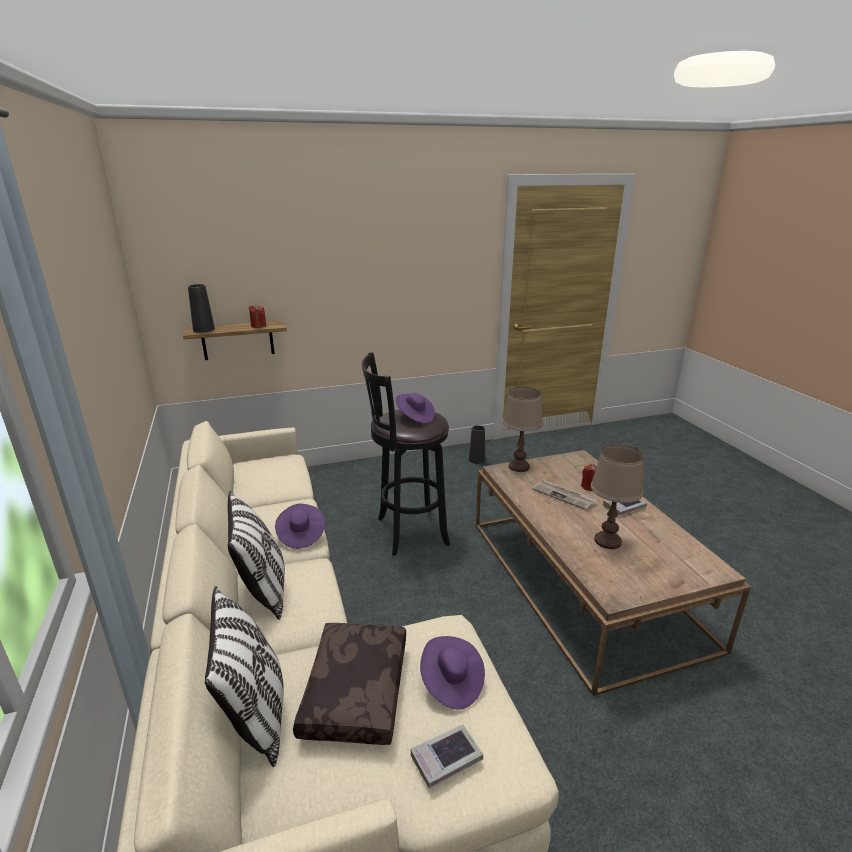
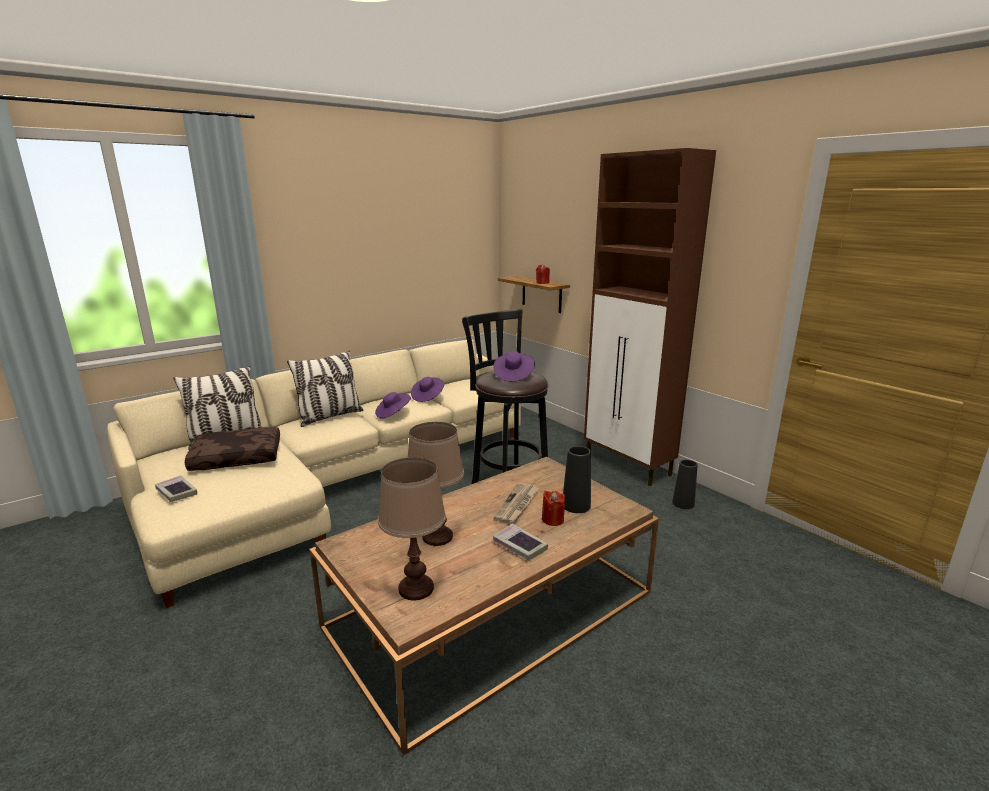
camera: 70 degrees right, 5 degrees down
(204, 329) = (515, 278): black vase -> black vase (576, 505)
(407, 462) = (628, 466): none -> brown cabinet
(451, 683) = (239, 485): purple hat -> purple hat (427, 397)
(519, 467) = (562, 474): brown table lamp -> brown table lamp (416, 589)

